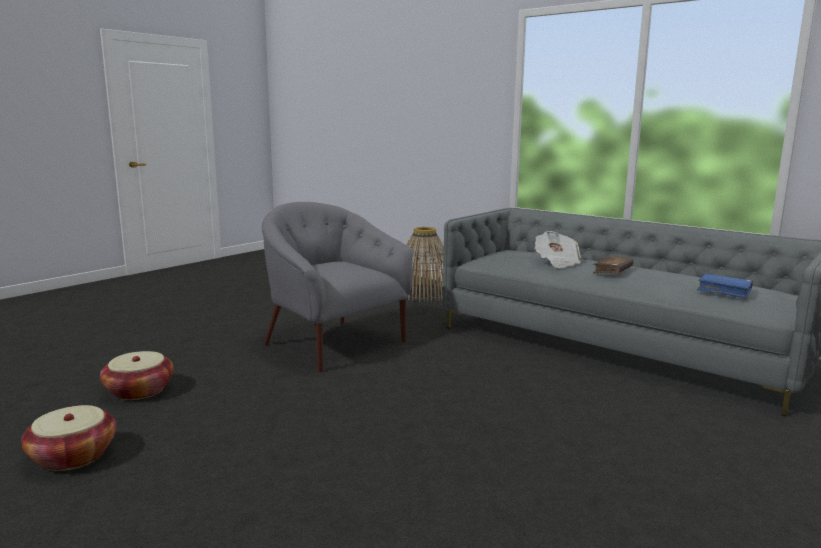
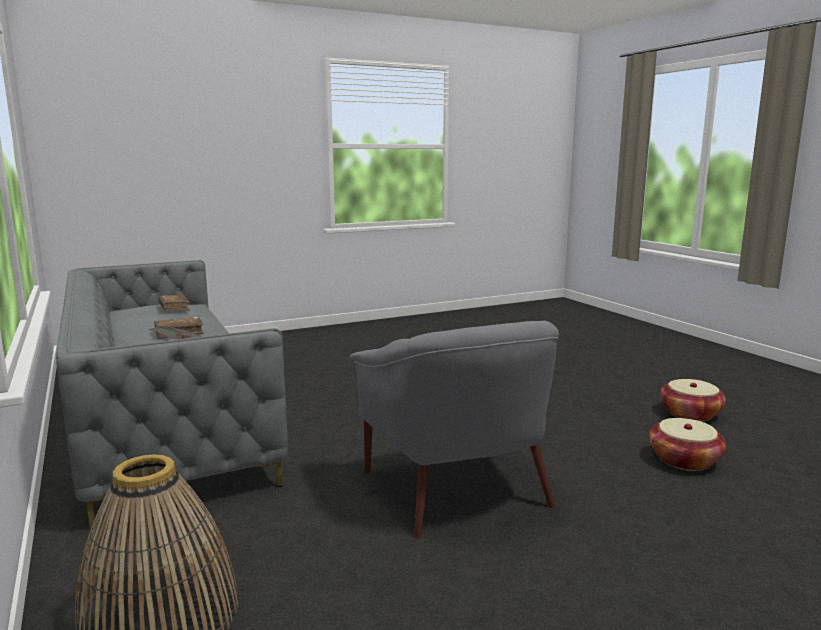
camera: 155 degrees left, 0 degrees up
(724, 291) = (174, 308): blue book -> brown book

